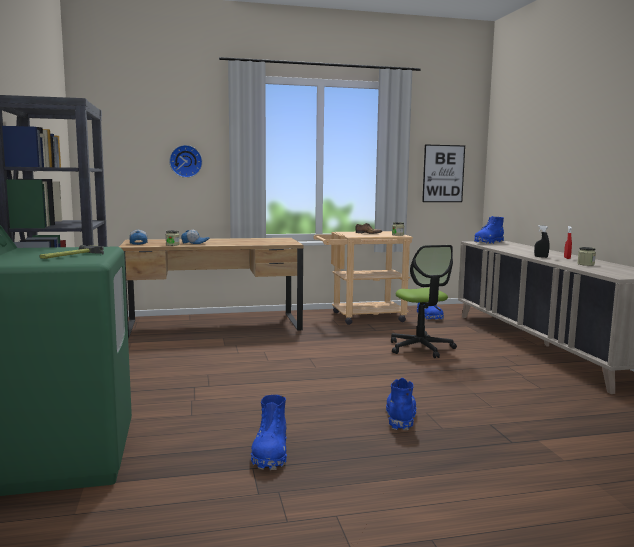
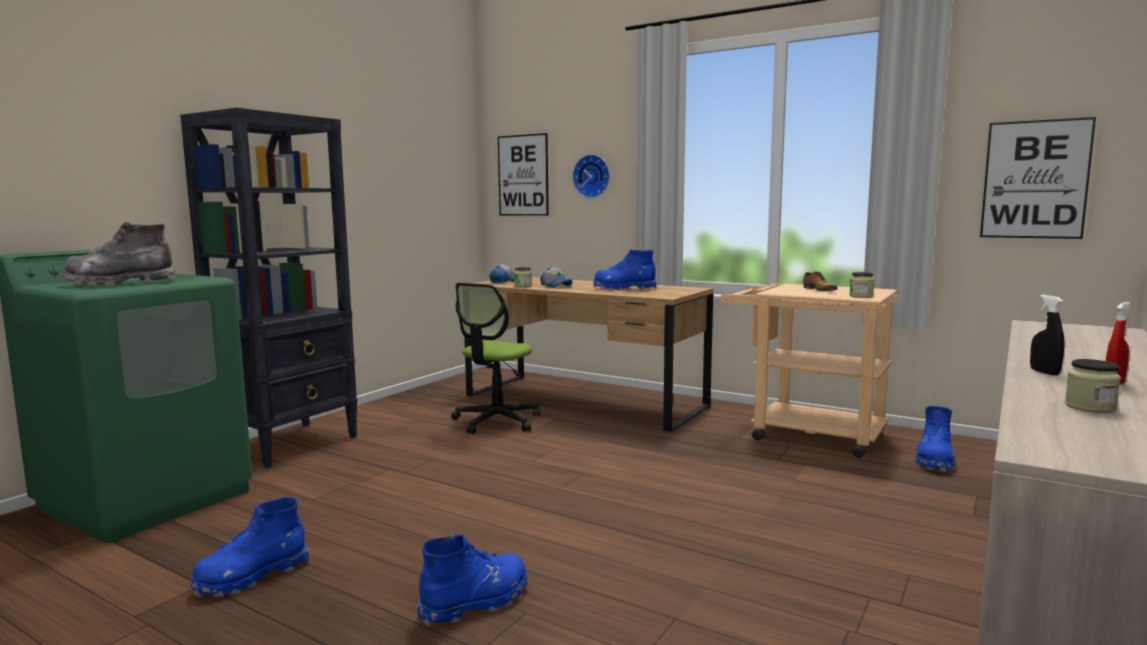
camera: 45 degrees right, 0 degrees up
(70, 256) = (120, 283): hammer -> grey boot
(118, 157) = (523, 175): none -> picture
(421, 348) = (780, 509): office chair -> office chair (496, 421)
(488, 242) = (1065, 328): blue boot -> blue boot (624, 289)

